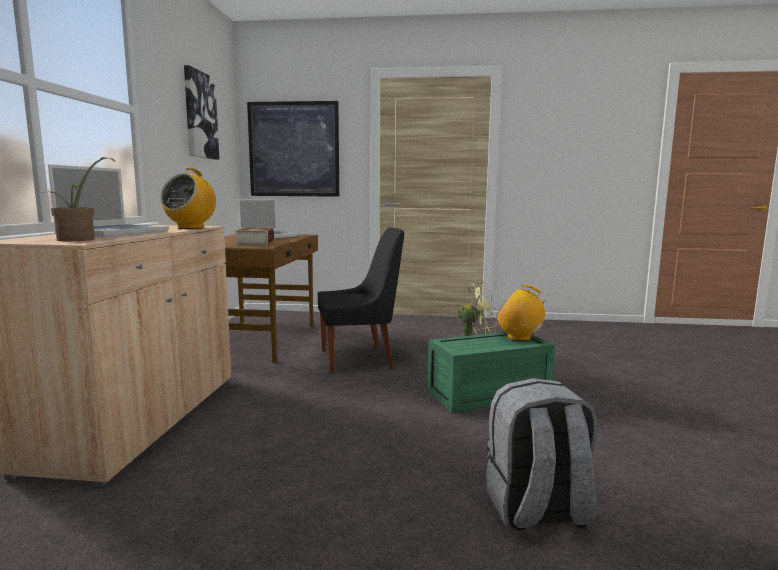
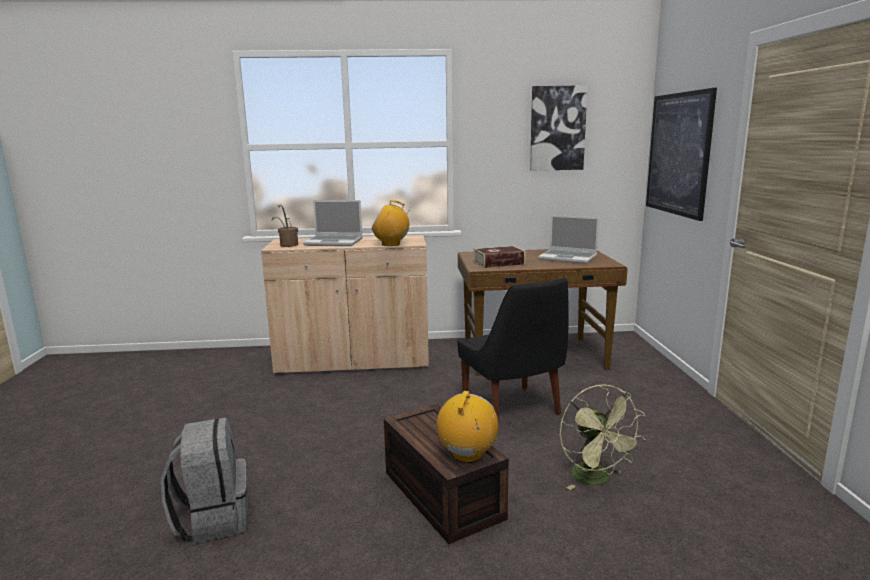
camera: 80 degrees right, 5 degrees up
(487, 395) = (439, 494): green storage box -> brown storage box

